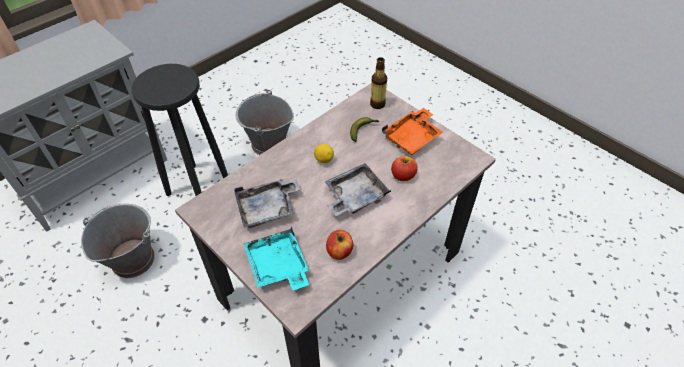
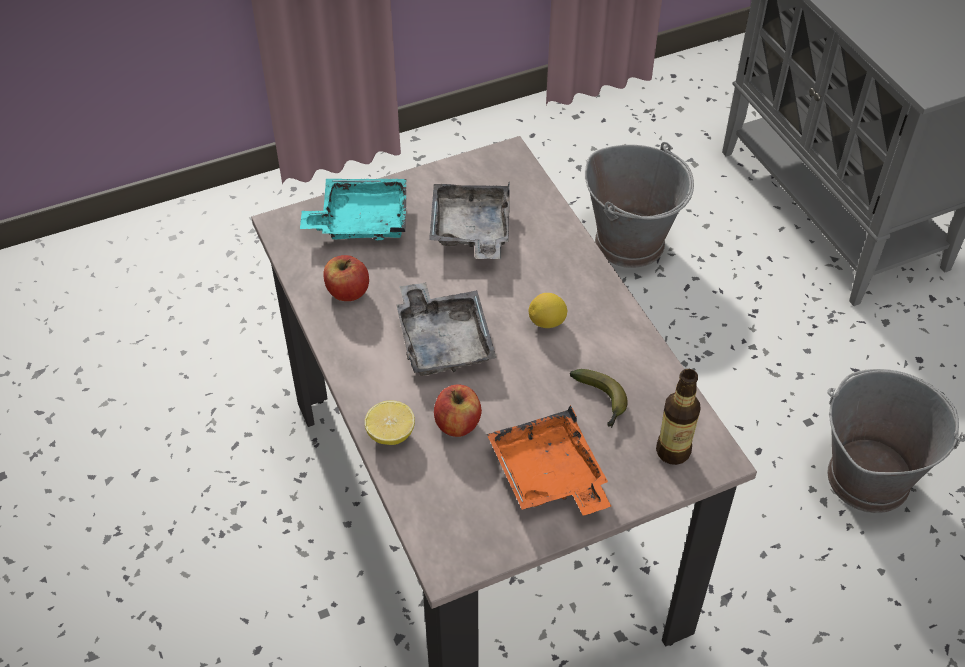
camera: 110 degrees right, 0 degrees up
(198, 185) = (771, 342): black stool -> none
(423, 198) = (391, 434): none -> lemon

